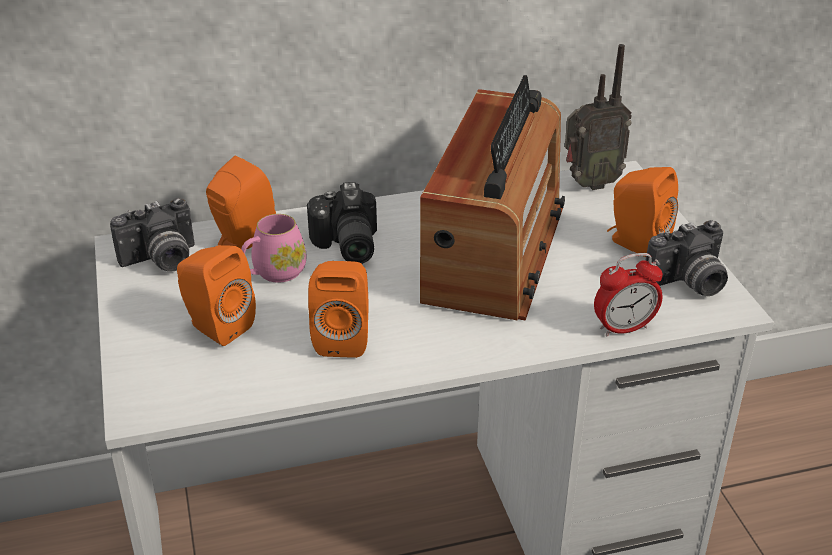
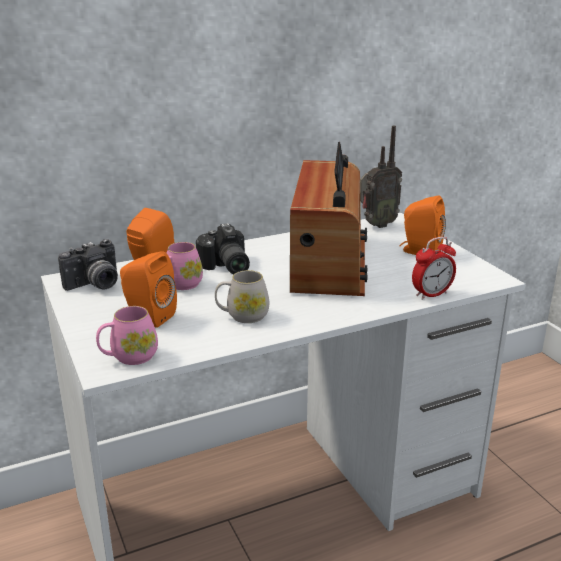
camera: 10 degrees left, 10 degrees down
(175, 393) = (129, 357): none -> pink mug
(343, 338) = (242, 316): orange speaker -> white mug
(688, 284) = (462, 269): camera -> none

